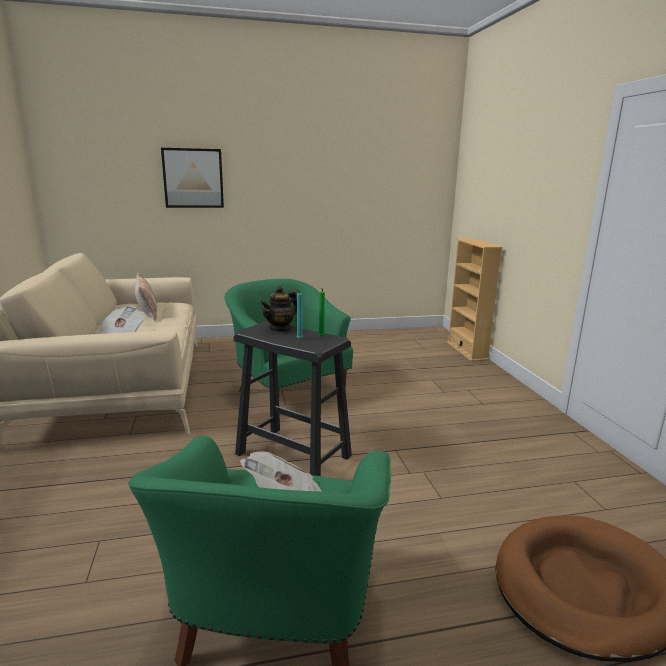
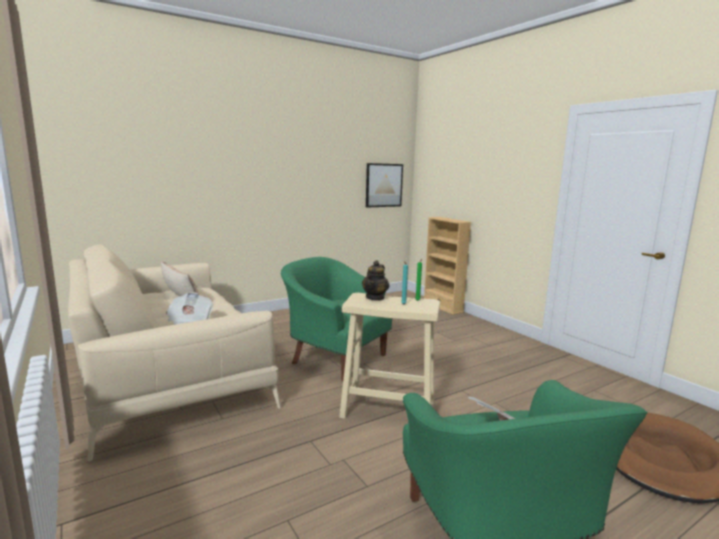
camera: 20 degrees left, 5 degrees down
(193, 178) = (203, 169): picture -> picture (383, 185)
(293, 455) = (389, 409): black stool -> beige stool

